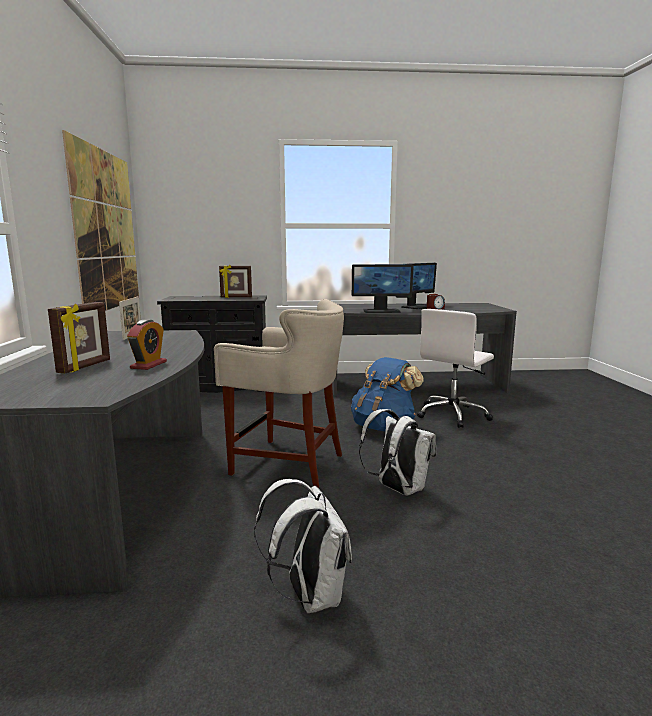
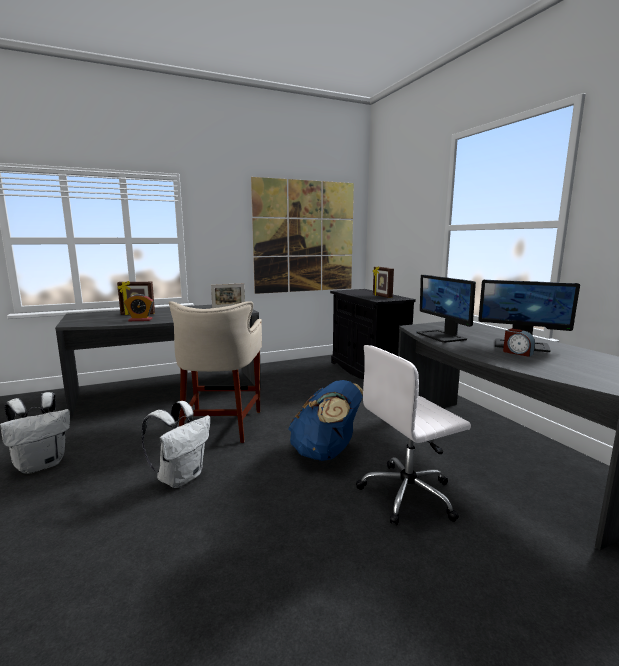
camera: 70 degrees right, 0 degrees up
(453, 415) = (409, 494): white office chair -> white office chair turned 45 degrees counterclockwise

